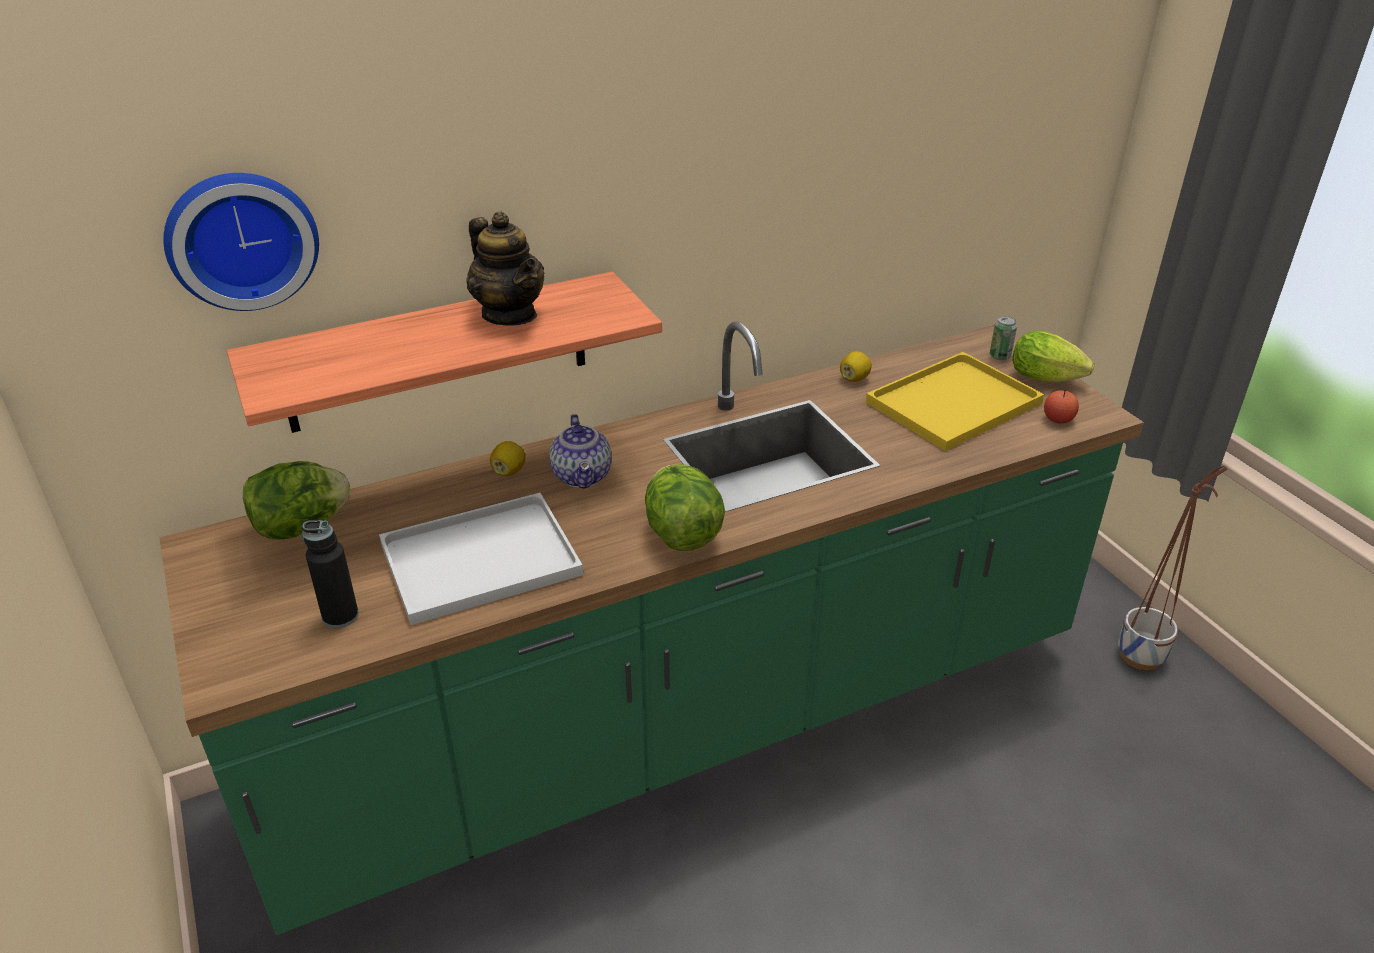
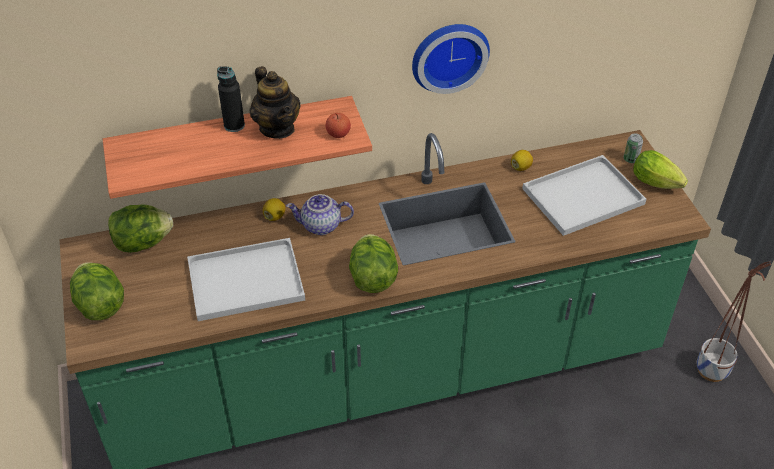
camera: 10 degrees right, 10 degrees up
(238, 622) = (100, 305): none -> lettuce
(241, 238) = (113, 78): wall clock -> wall clock (448, 55)
(340, 616) = (158, 309): black bottle -> black bottle (234, 125)
(583, 476) = (320, 226): teapot -> teapot turned 90 degrees clockwise
(953, 404) = (582, 198): yellow tray -> white tray
(1058, 419) = (651, 219): apple -> apple (338, 134)

